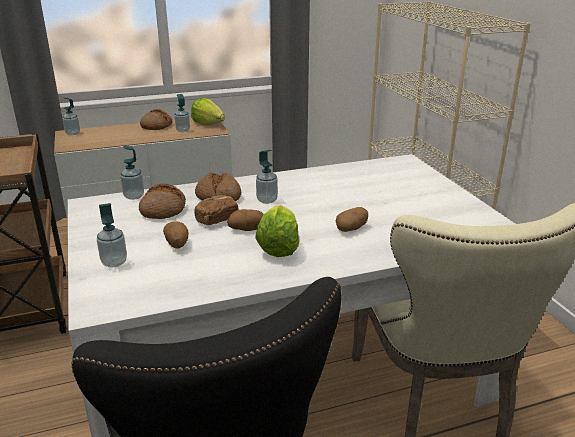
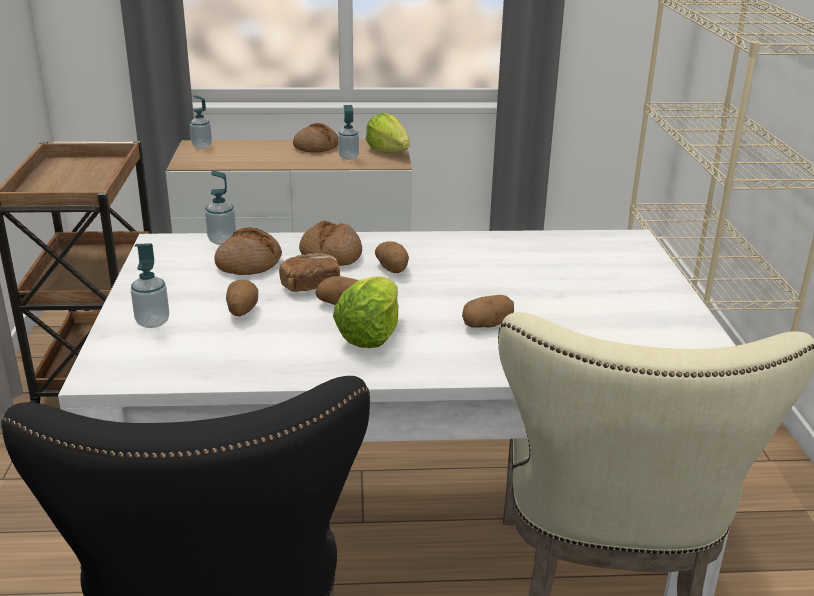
camera: 15 degrees right, 0 degrees up
(267, 200) = (393, 269): soap dispenser -> potato

